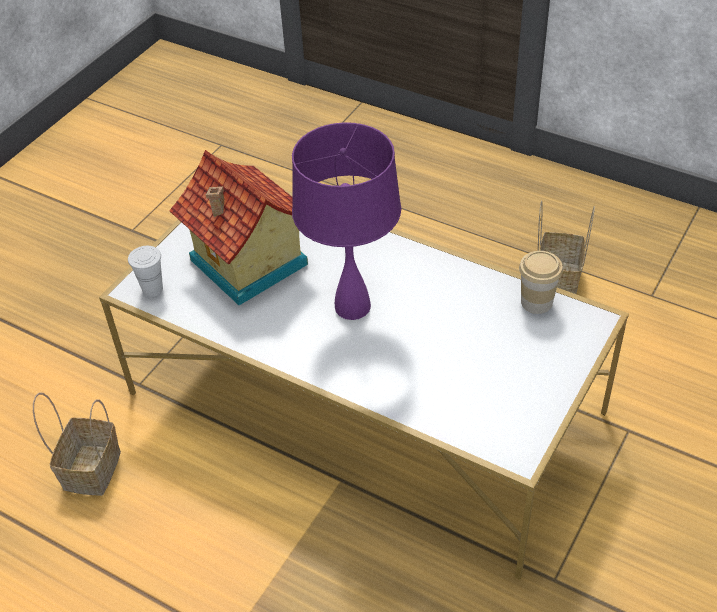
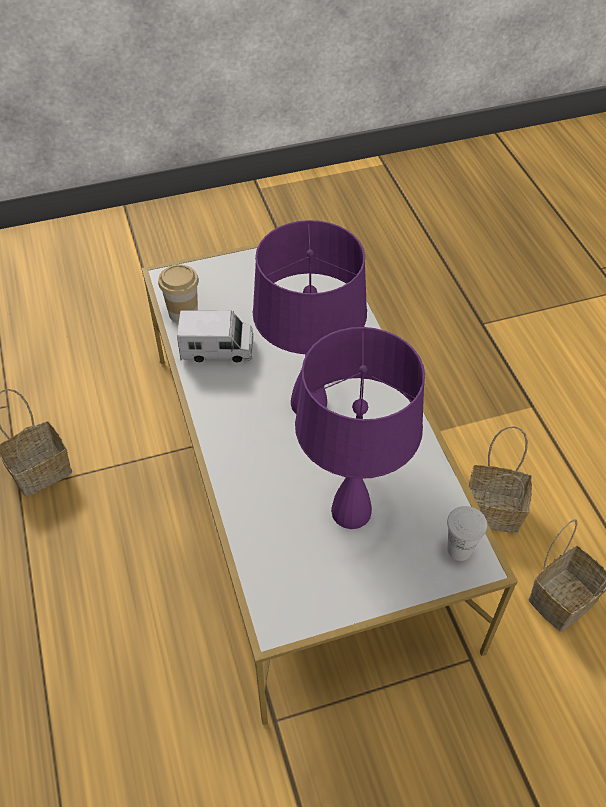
camera: 140 degrees left, 5 degrees up
(196, 497) = (491, 511): none -> basket
(246, 264) = (352, 511): toy house -> purple table lamp
(470, 295) = (217, 349): none -> toy truck

